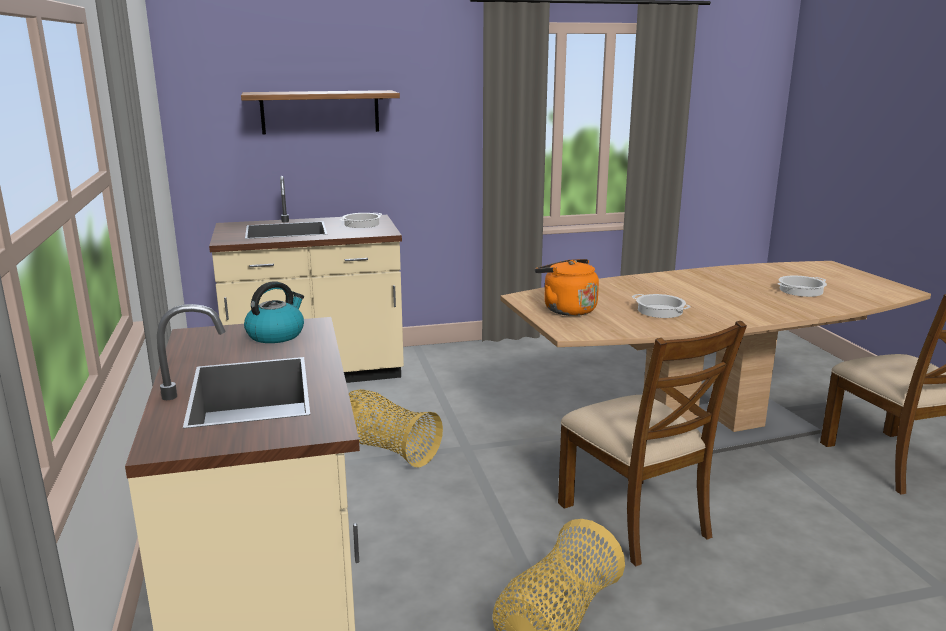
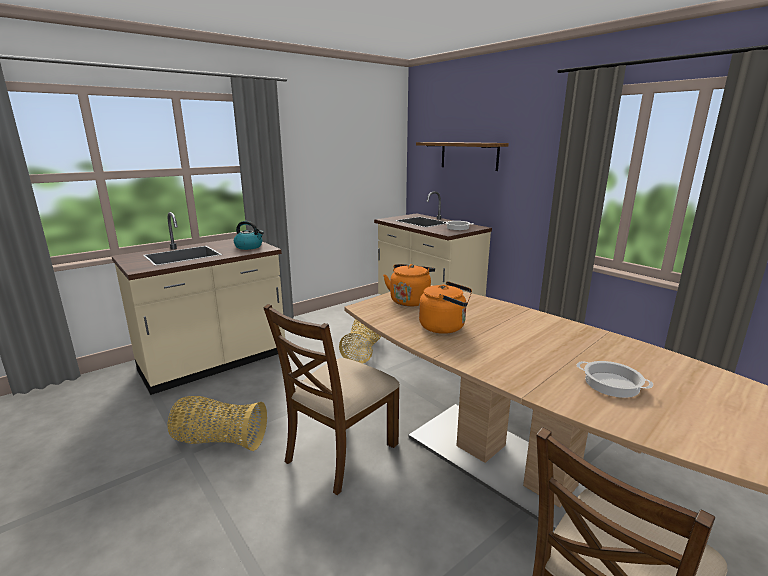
camera: 65 degrees right, 0 degrees up
(660, 311) = (445, 327): cooking pot -> orange kettle

